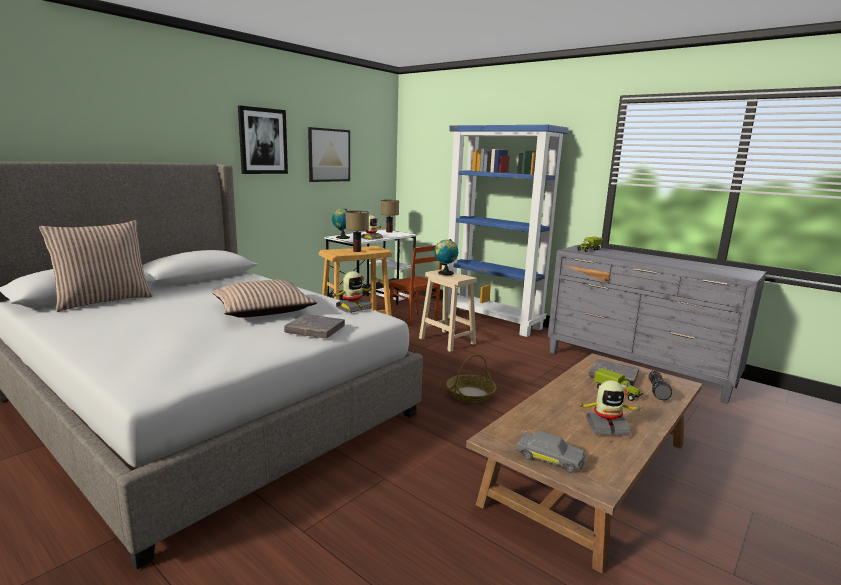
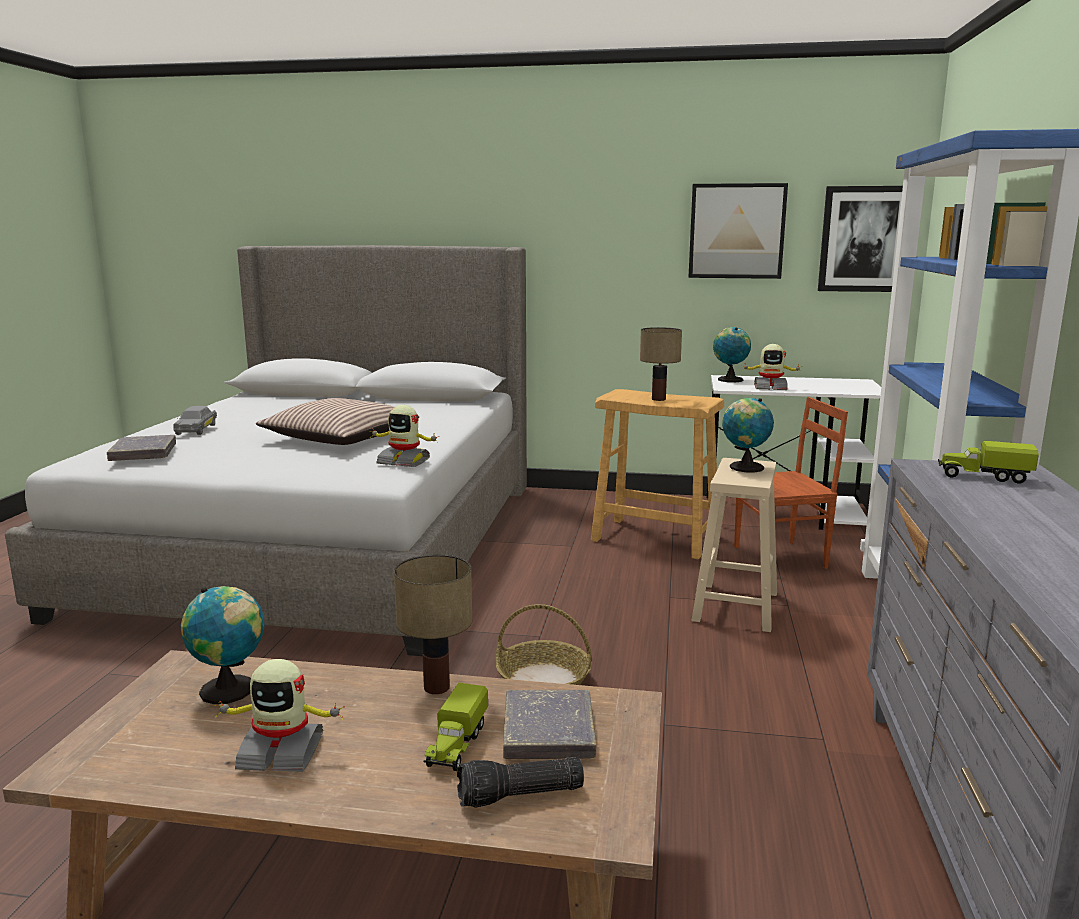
camera: 60 degrees right, 0 degrees up
(104, 300) = (298, 398): pillow -> none
(263, 141) = (602, 212): picture -> picture (865, 239)
(315, 330) = (288, 466): grey book -> grey book (143, 453)
(389, 232) = (855, 384): table lamp -> table lamp (437, 688)
(413, 319) = (781, 557): brown chair -> brown chair turned 120 degrees counterclockwise
(535, 429) = (231, 690): none -> globe
(549, 459) = (137, 715): grey toy car -> grey toy car (196, 429)
(606, 427) = (282, 751): toy robot -> toy robot turned 60 degrees counterclockwise

